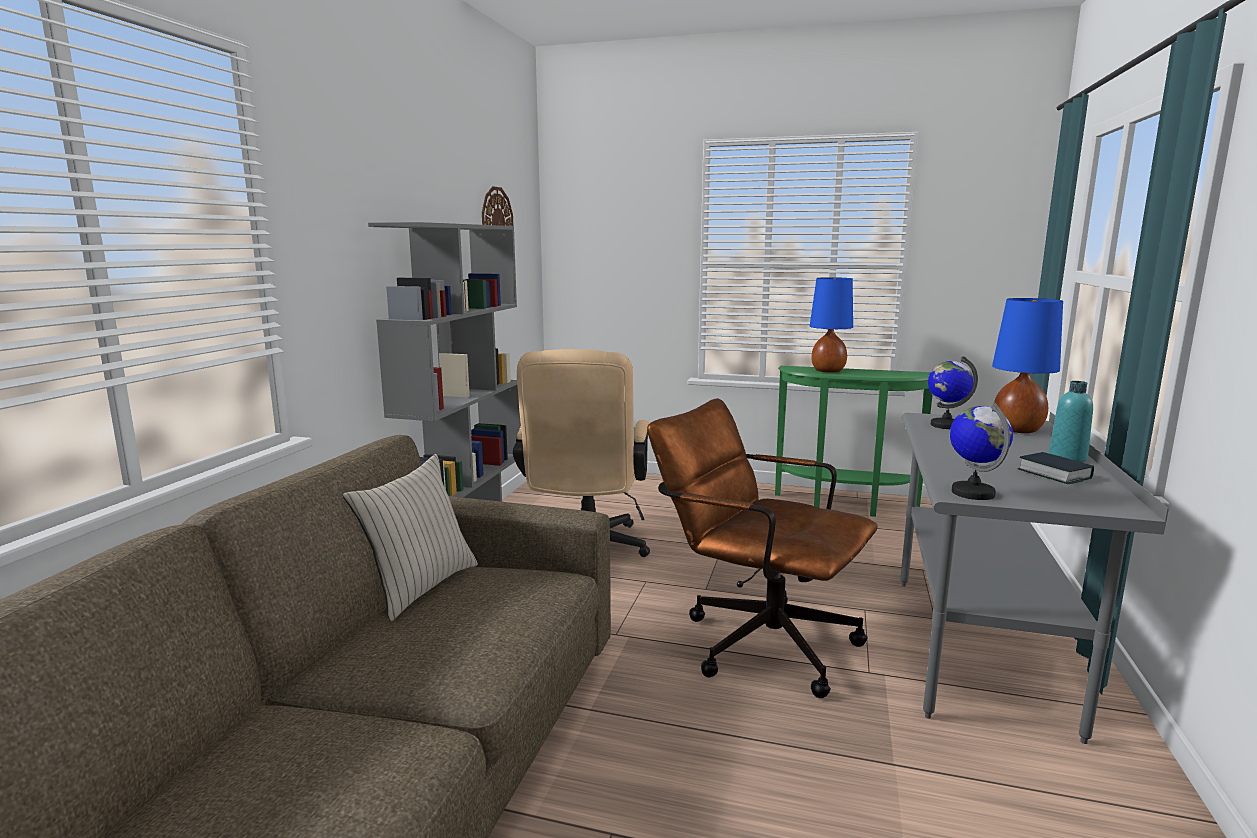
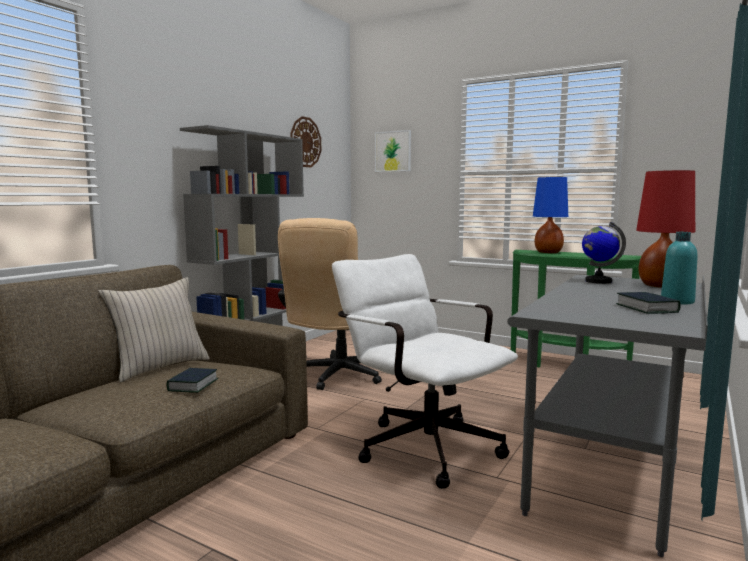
camera: 15 degrees right, 5 degrees down
(515, 617) = (193, 385): none -> book
(605, 232) = (393, 151): none -> picture
(756, 640) = (420, 444): brown office chair -> white office chair
(973, 493) = (550, 313): globe -> none
(1017, 429) = (660, 286): blue table lamp -> red table lamp

